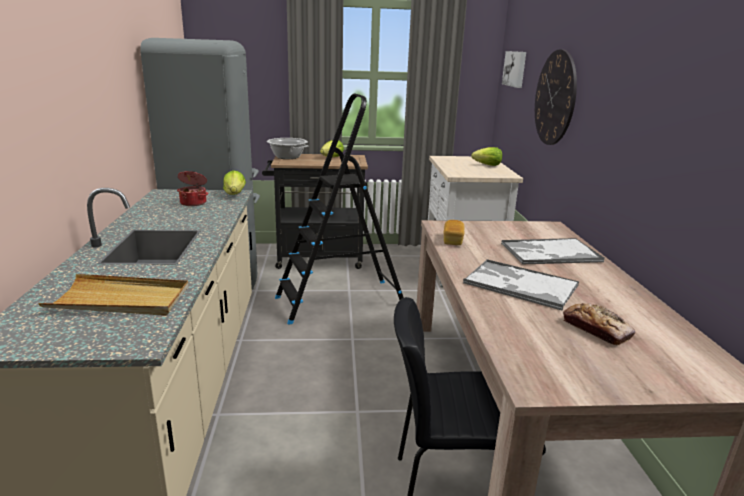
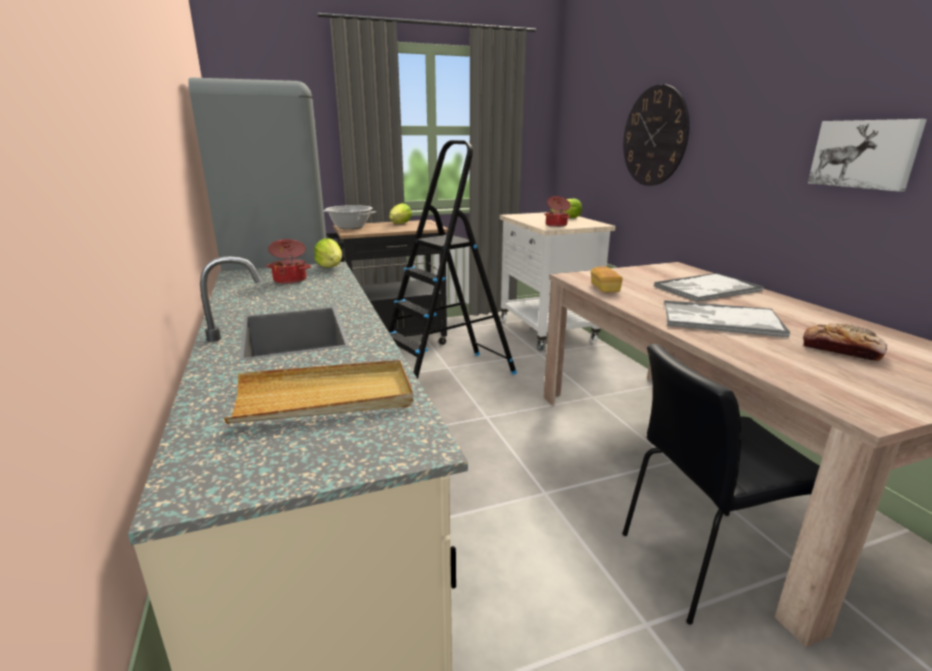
camera: 15 degrees left, 0 degrees up
(466, 172) = (556, 225): none -> cooking pot
(515, 69) = (584, 116): picture -> picture (864, 154)

